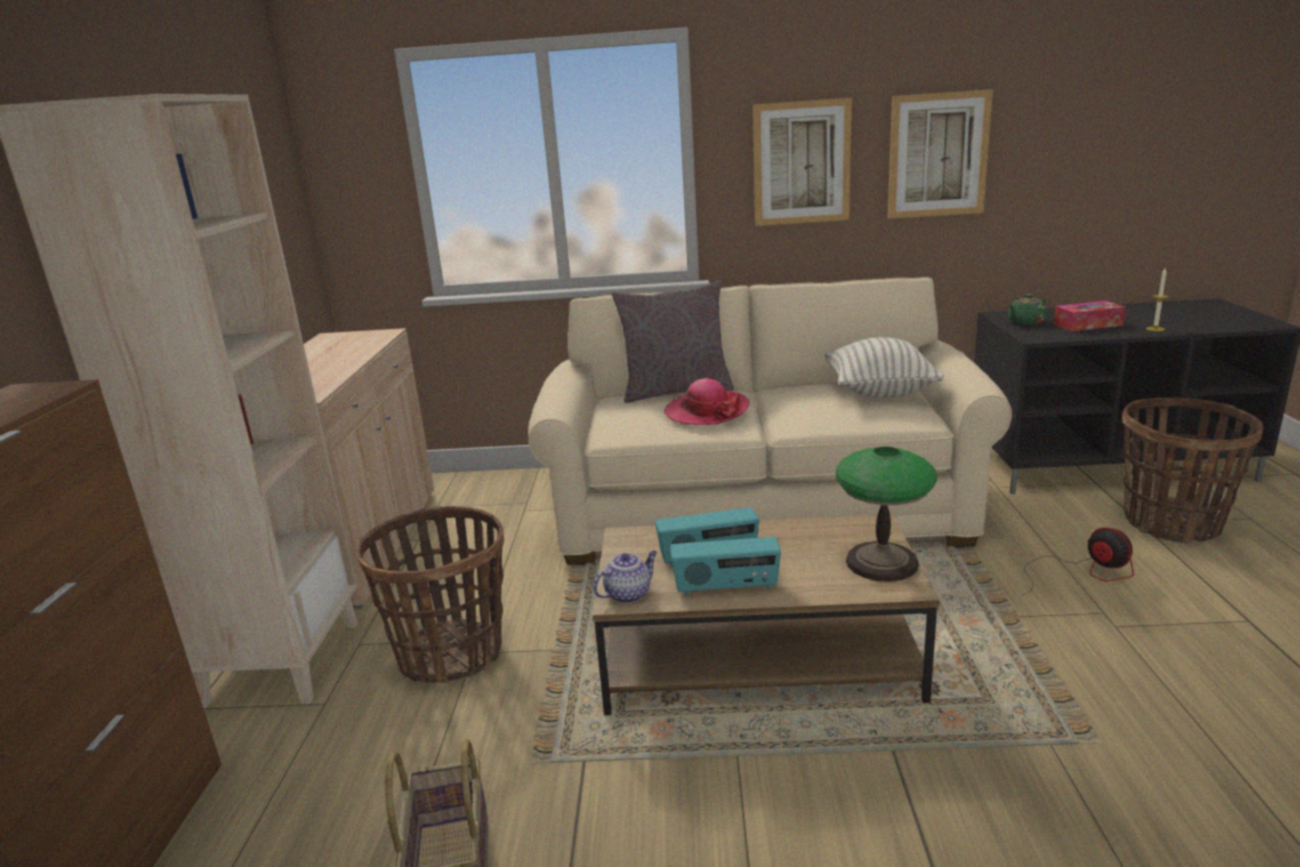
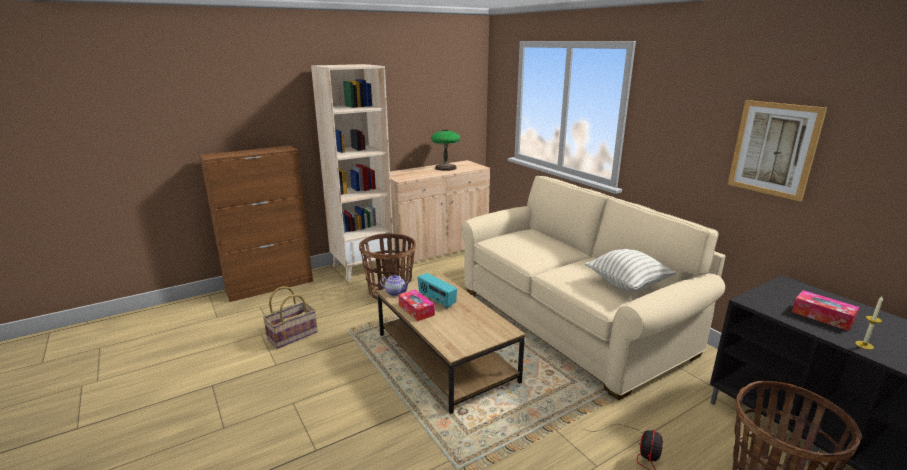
camera: 55 degrees right, 0 degrees up
(676, 391) = (554, 238): grey pillow -> none
(706, 412) = (537, 251): hat -> none
(726, 588) = (416, 310): radio -> tissue box
(801, 163) = (681, 133): picture -> none
(882, 562) = (471, 340): table lamp -> table lamp (446, 168)
(1025, 322) = (784, 293): green teapot -> none

